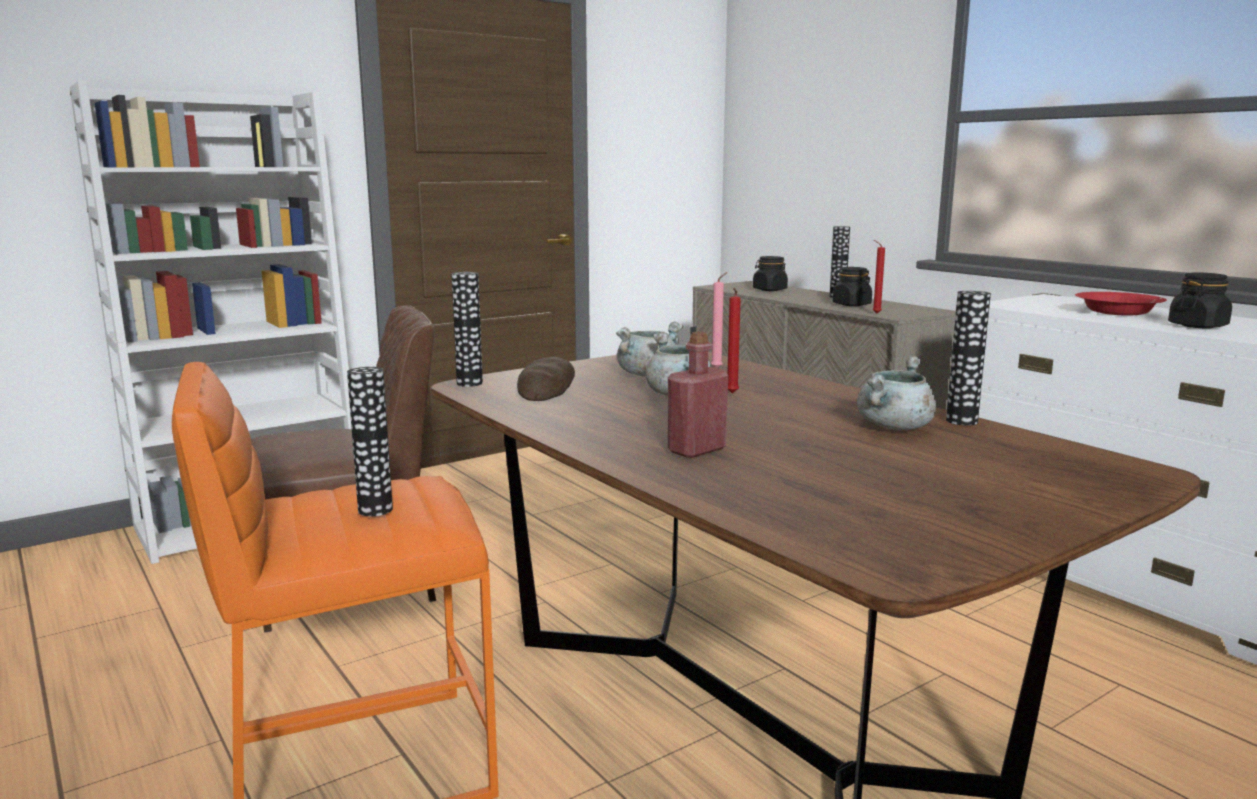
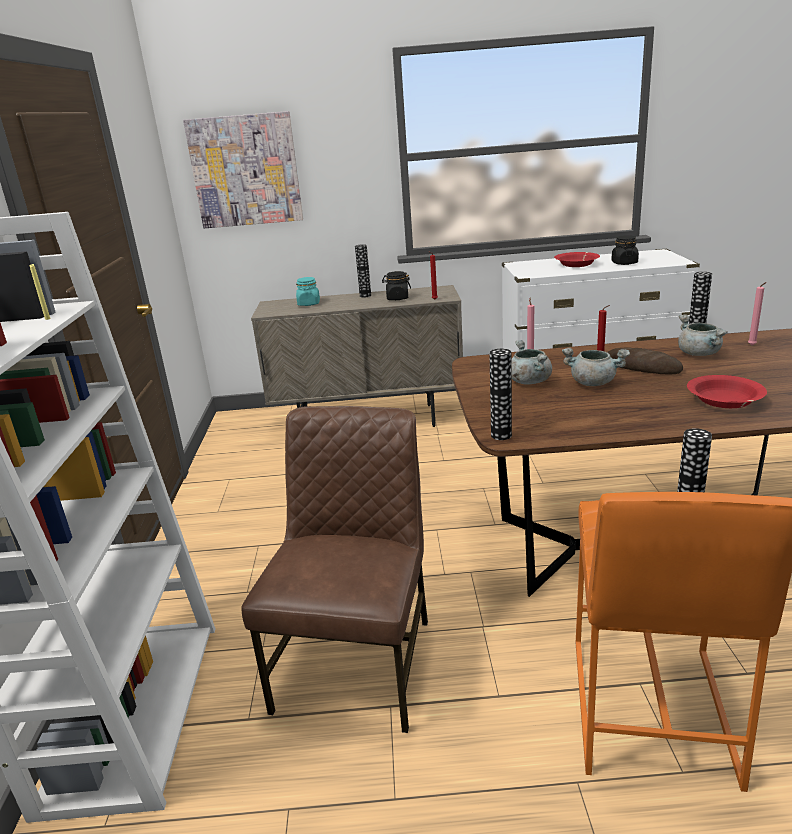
camera: 55 degrees left, 10 degrees up
(546, 388) = (540, 414): bread -> bread (641, 367)
(696, 450) = (724, 401): red bottle -> red bowl
(769, 290) = (309, 304): black jar -> turquoise jar
(785, 125) = (245, 171): none -> picture
(1004, 451) = (752, 345): none -> pink candle

